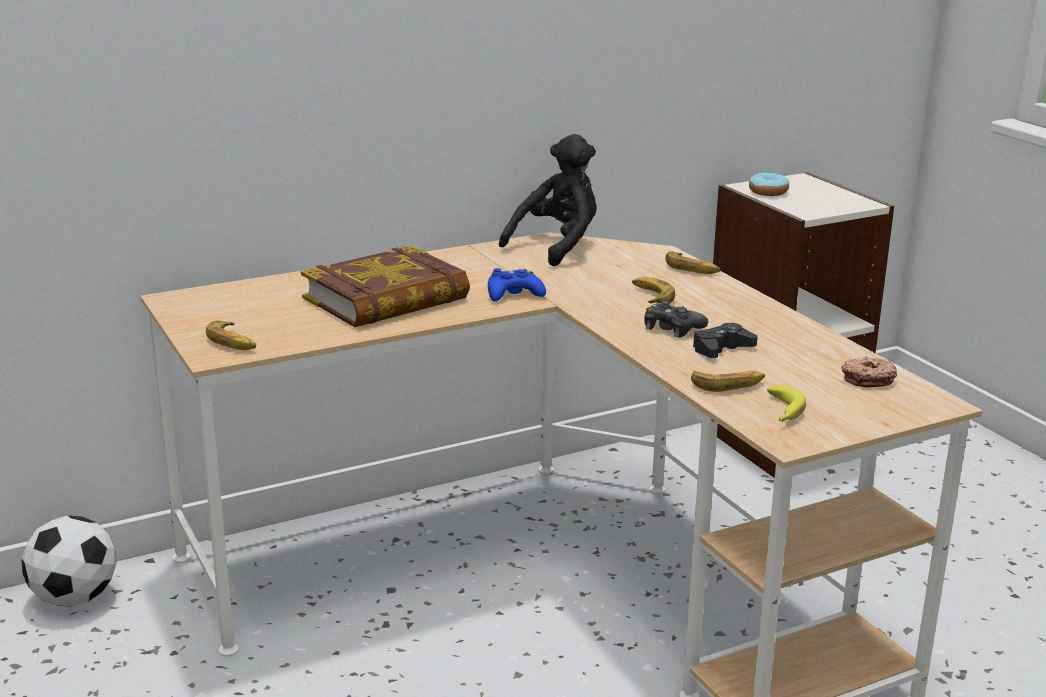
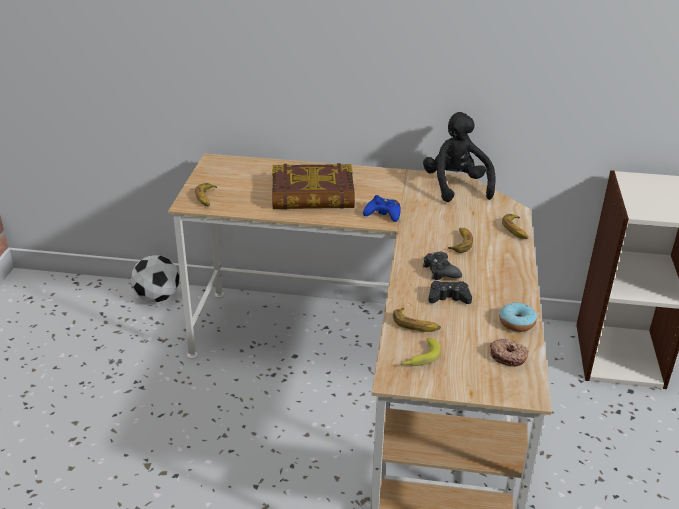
camera: 35 degrees right, 10 degrees up
(557, 246) = (456, 186): black plush toy -> black plush toy turned 90 degrees counterclockwise
(768, 192) = (636, 186): donut -> donut (516, 323)

